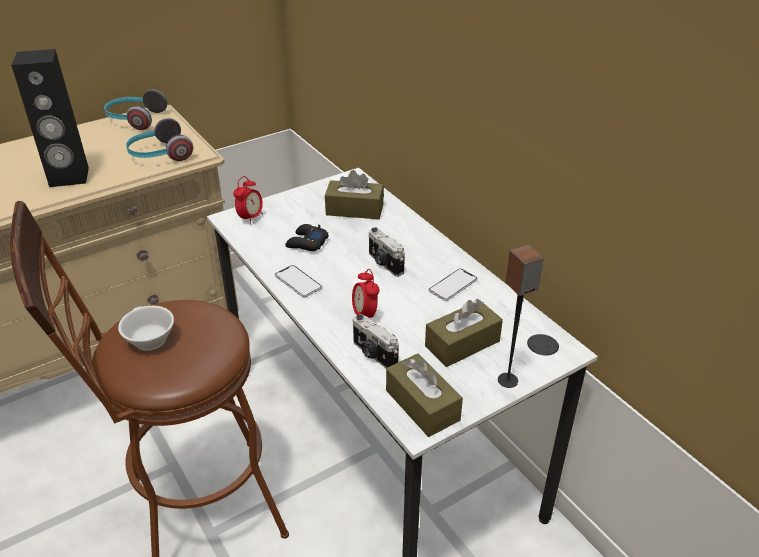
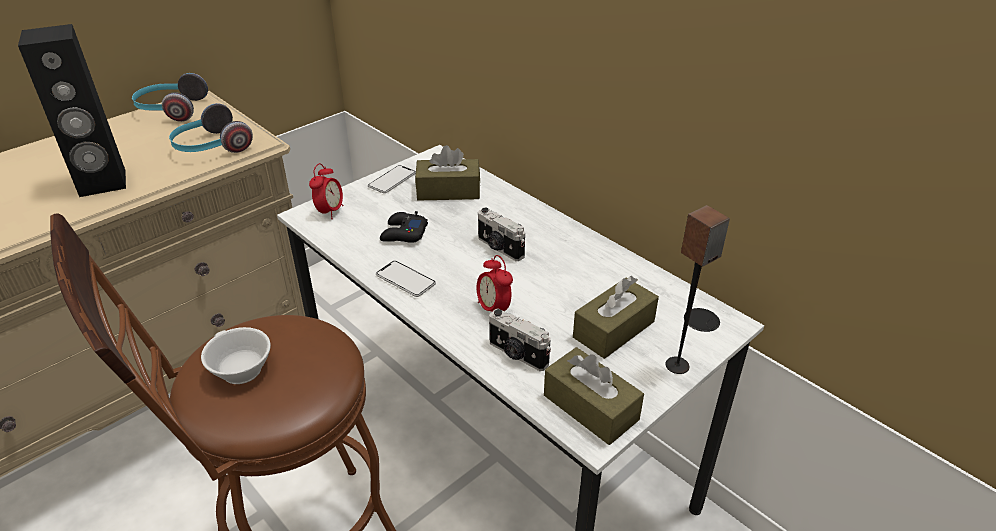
camera: 10 degrees left, 0 degrees up
(453, 285) = (583, 264): phone -> phone (392, 180)

